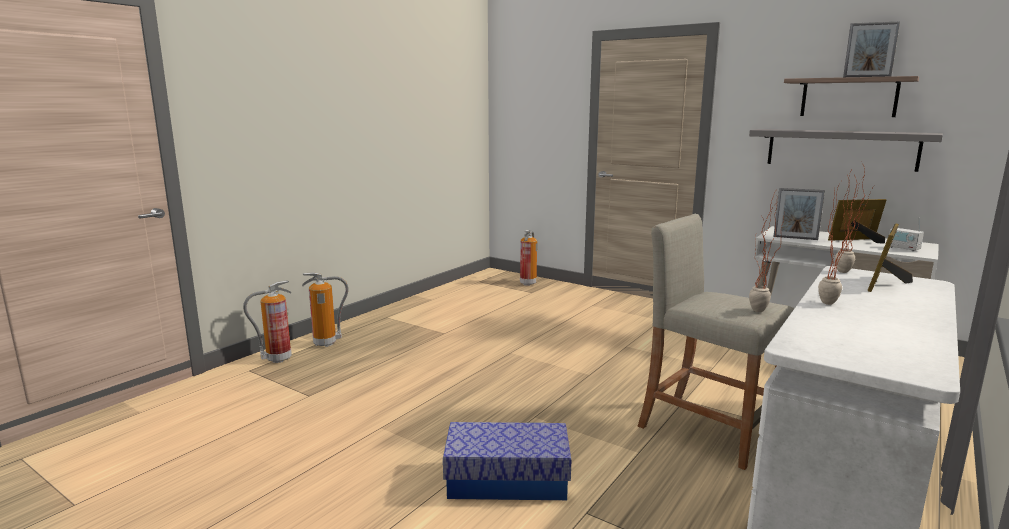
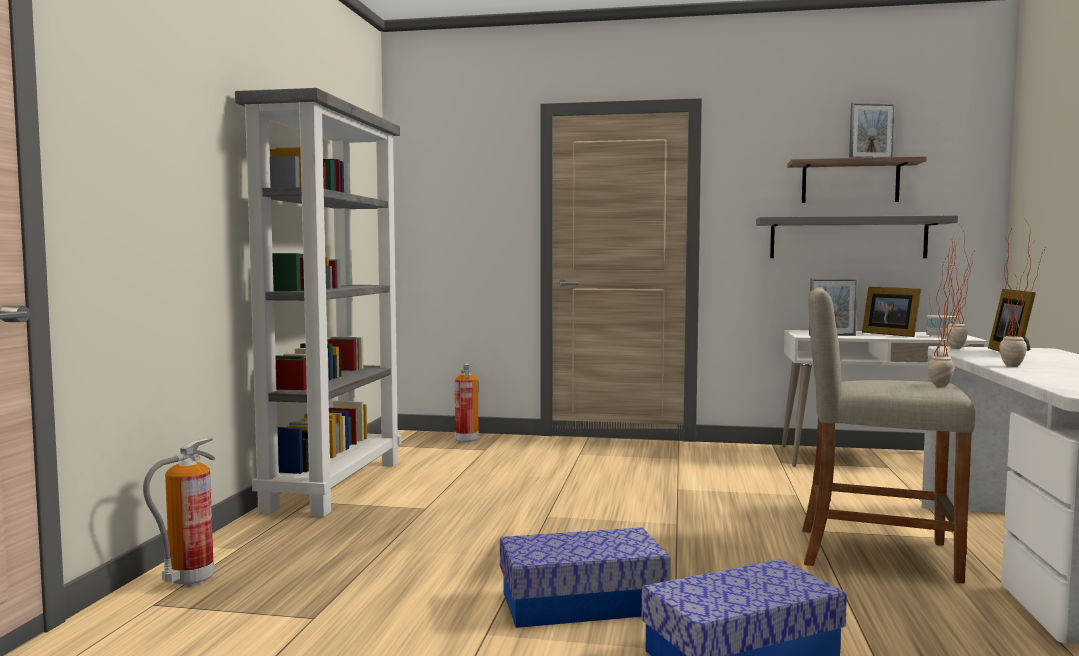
camera: 25 degrees left, 10 degrees down
(326, 343) = (251, 546): fire extinguisher -> none
(412, 307) = (334, 484): none -> grey bookcase
(456, 420) = (582, 603): none -> storage box
(857, 241) = (890, 334): picture frame -> picture frame turned 90 degrees counterclockwise

